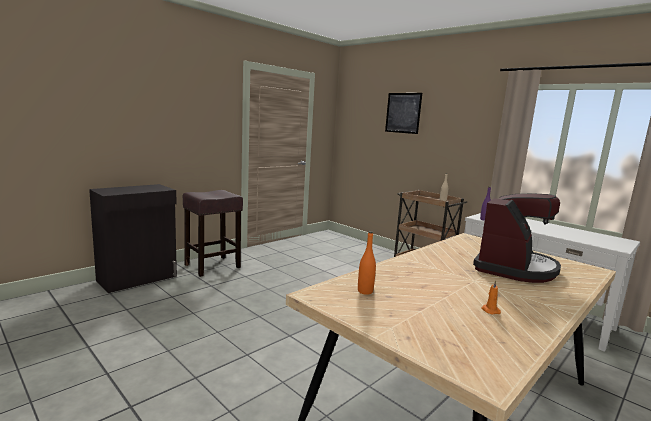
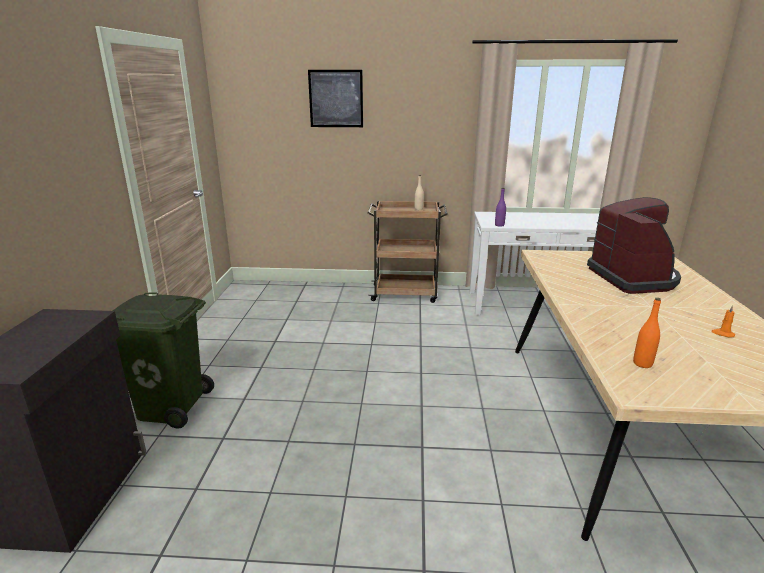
camera: 40 degrees left, 10 degrees up
(213, 266) = (171, 406): brown stool -> green trash can

